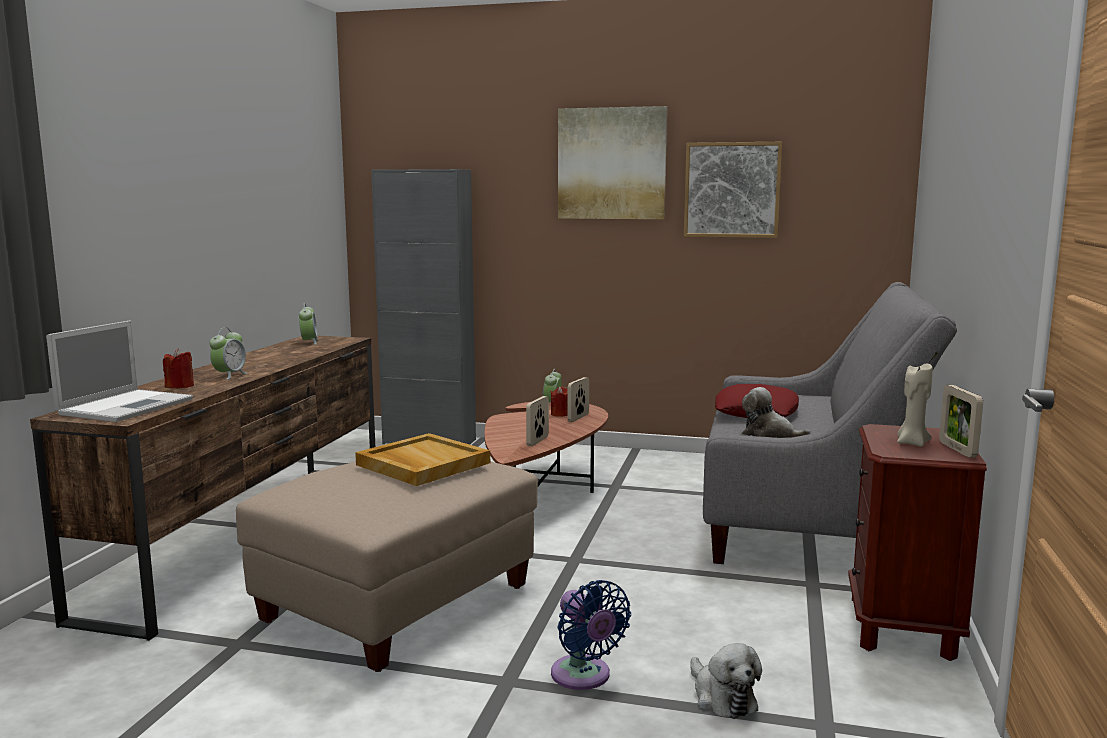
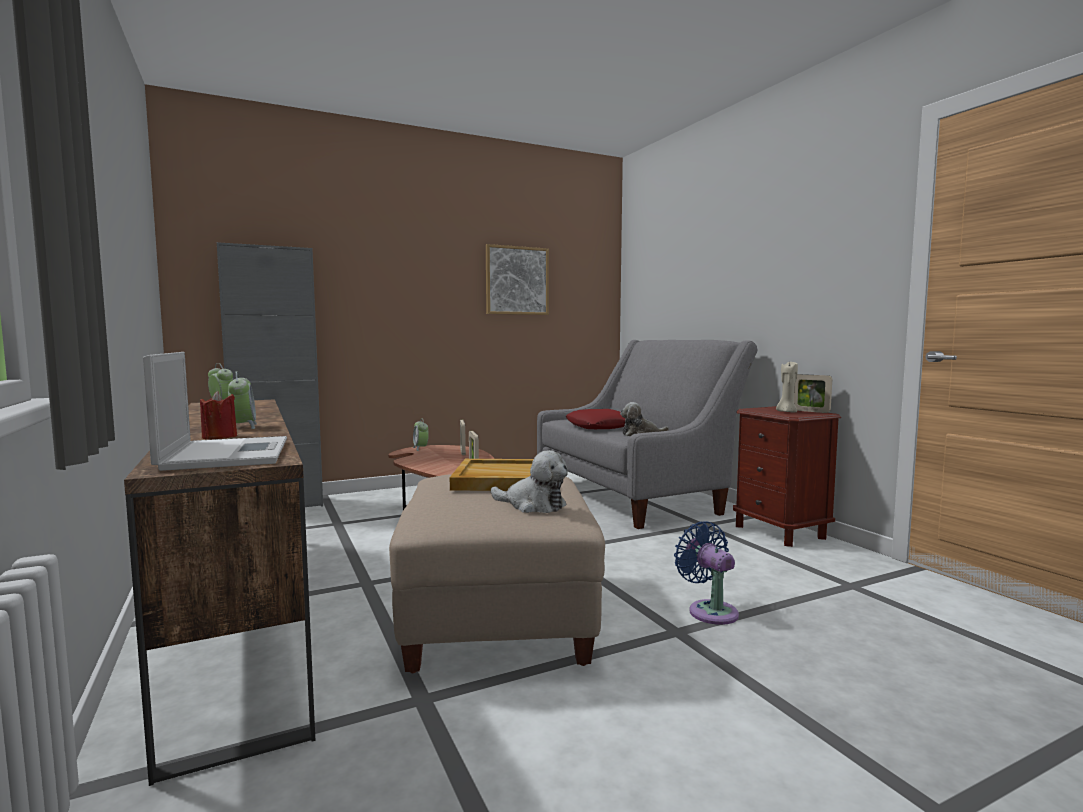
camera: 40 degrees left, 5 degrees down
(560, 414) = (443, 452): red candle -> none
(584, 677) = (709, 610): blue fan -> blue fan turned 135 degrees counterclockwise
(611, 164) = (430, 256): picture -> none
(722, 697) = (789, 591): plush toy -> plush toy (533, 505)

